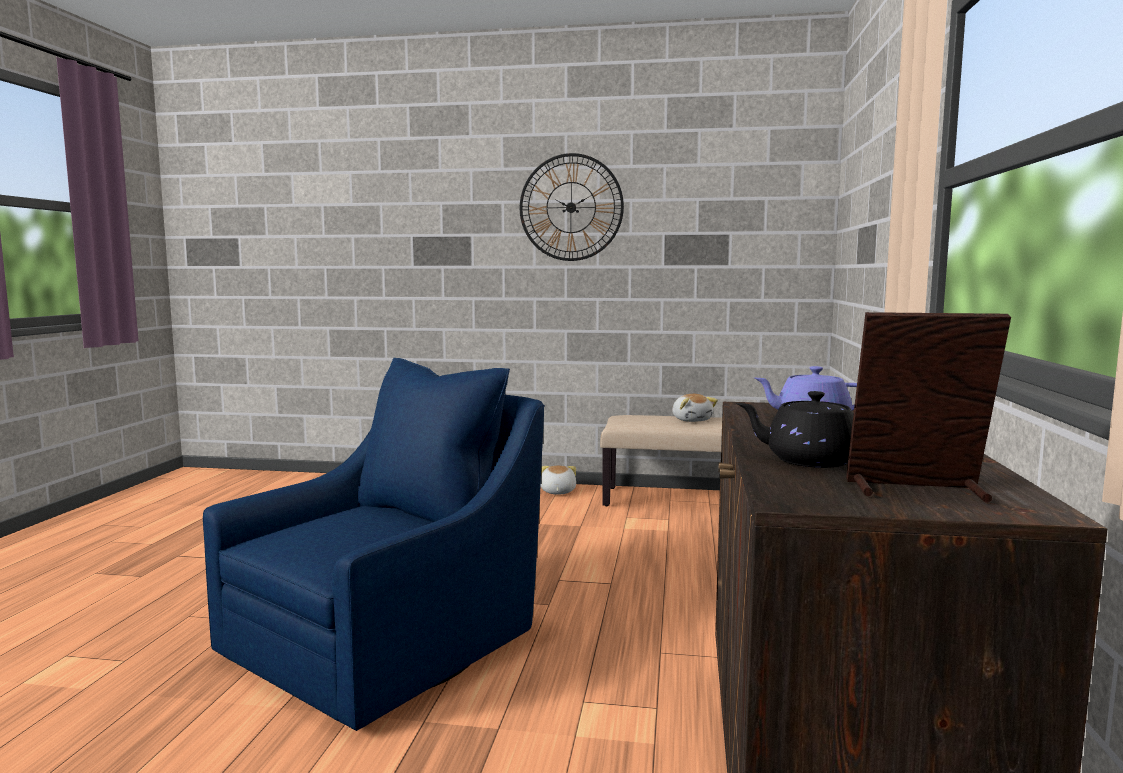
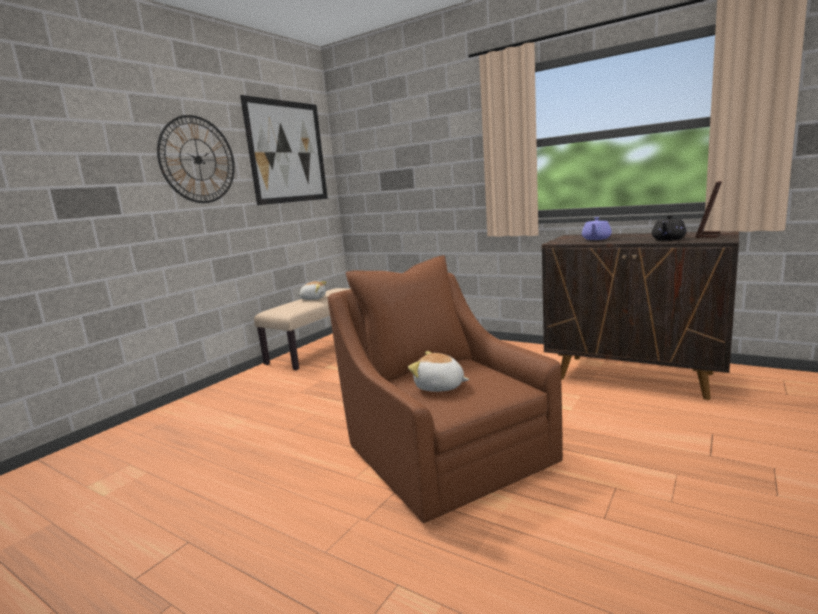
camera: 65 degrees left, 5 degrees up
(389, 641) = (444, 452): blue armchair -> brown armchair
(557, 492) = (246, 380): plush toy -> plush toy (439, 387)
(727, 194) = (287, 152): none -> picture

